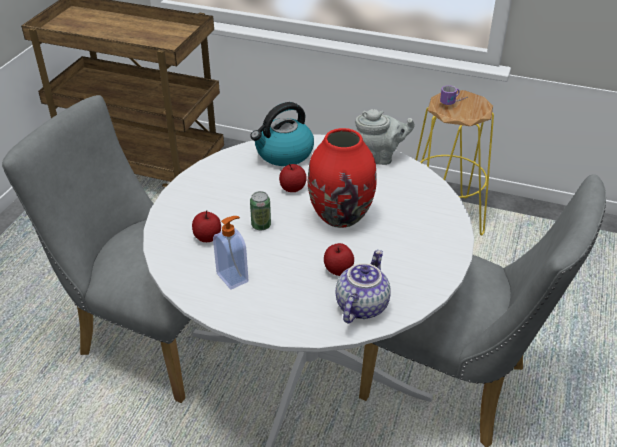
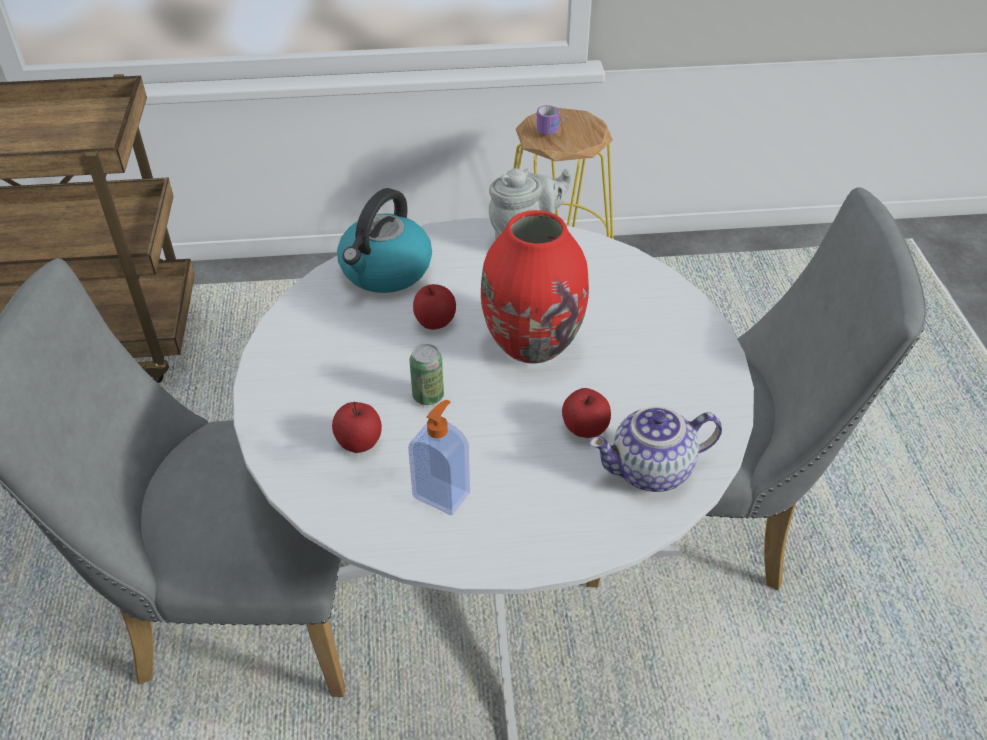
camera: 25 degrees left, 5 degrees up
(360, 305) = (651, 472): teapot -> teapot turned 105 degrees counterclockwise

